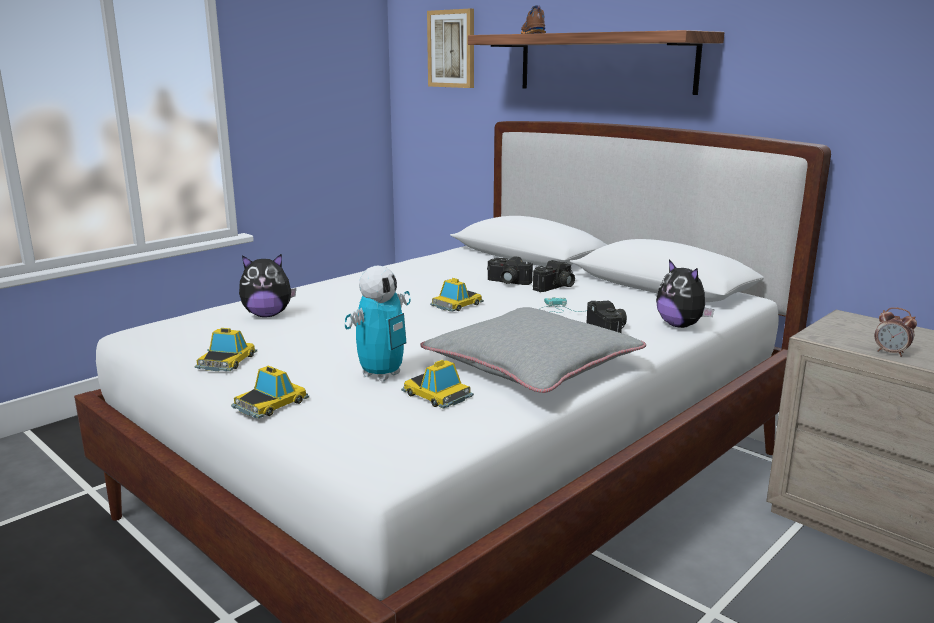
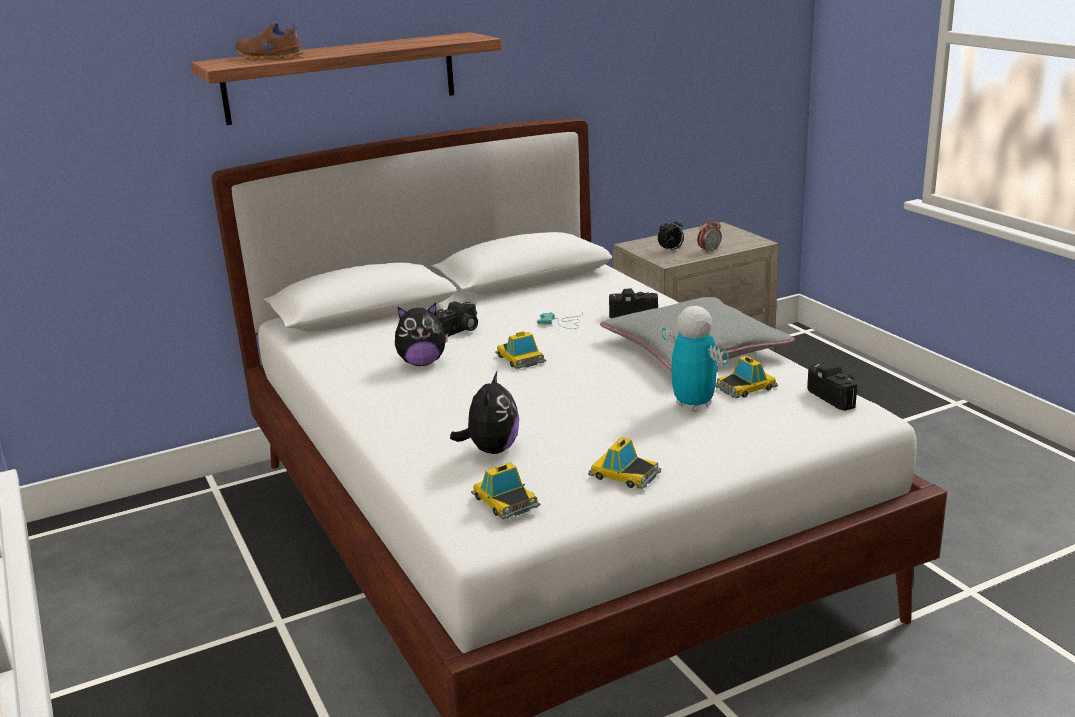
camera: 70 degrees left, 5 degrees up
(271, 403) = (745, 452): toy car -> toy car (505, 501)
(452, 49) = (77, 91): picture -> none
(555, 287) = (495, 315): camera -> camera (836, 396)
(681, 325) = (634, 290): plush toy -> plush toy (422, 363)
(859, 334) = (671, 250): none -> alarm clock

